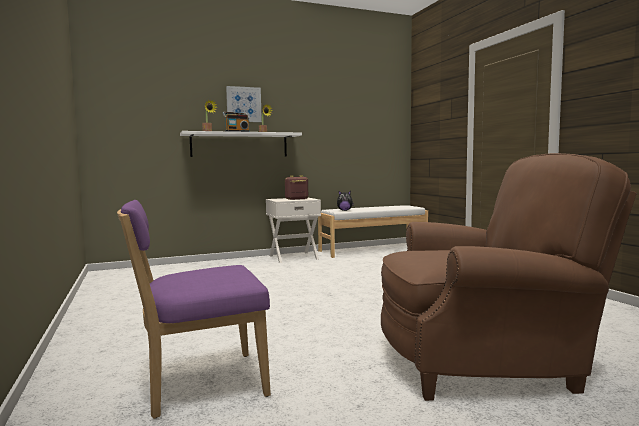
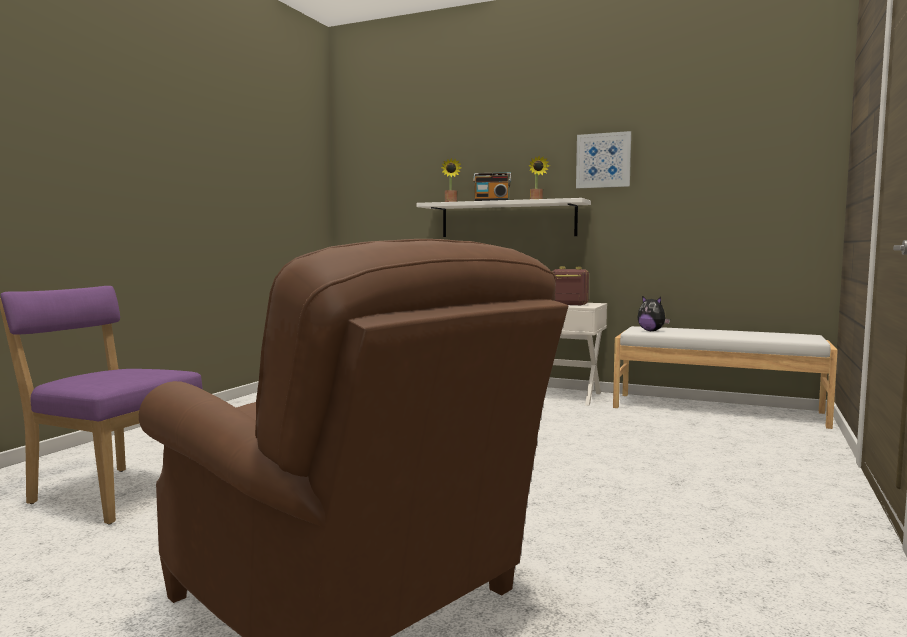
camera: 45 degrees right, 0 degrees up
(243, 104) = (515, 160): picture -> picture (603, 160)

